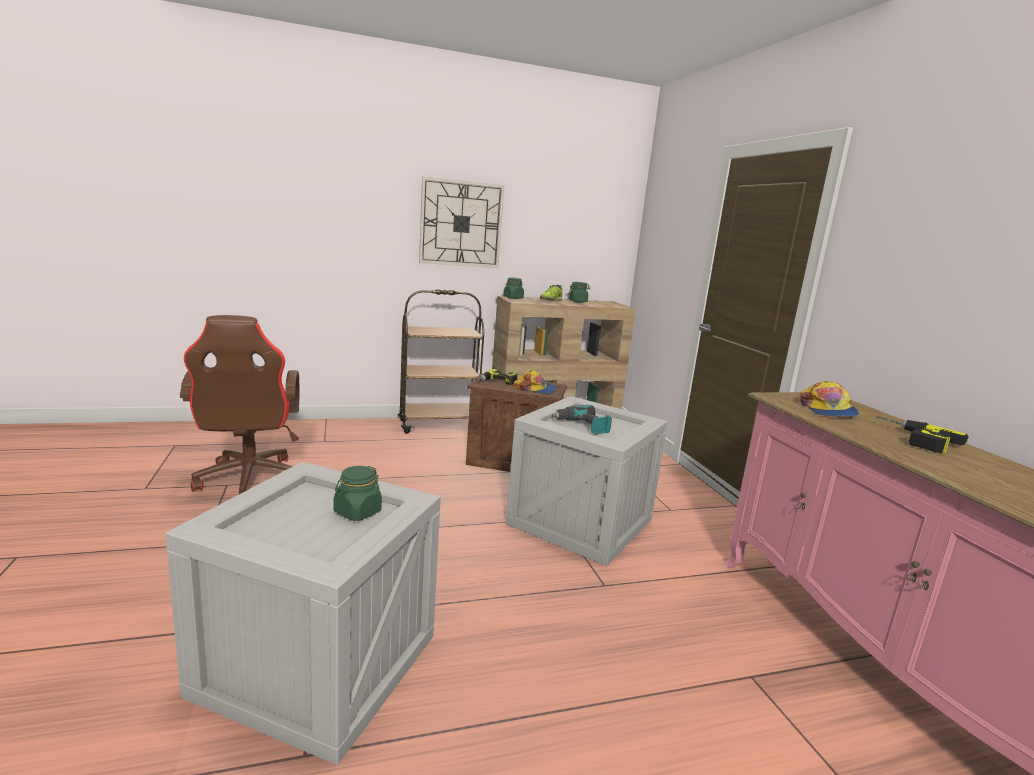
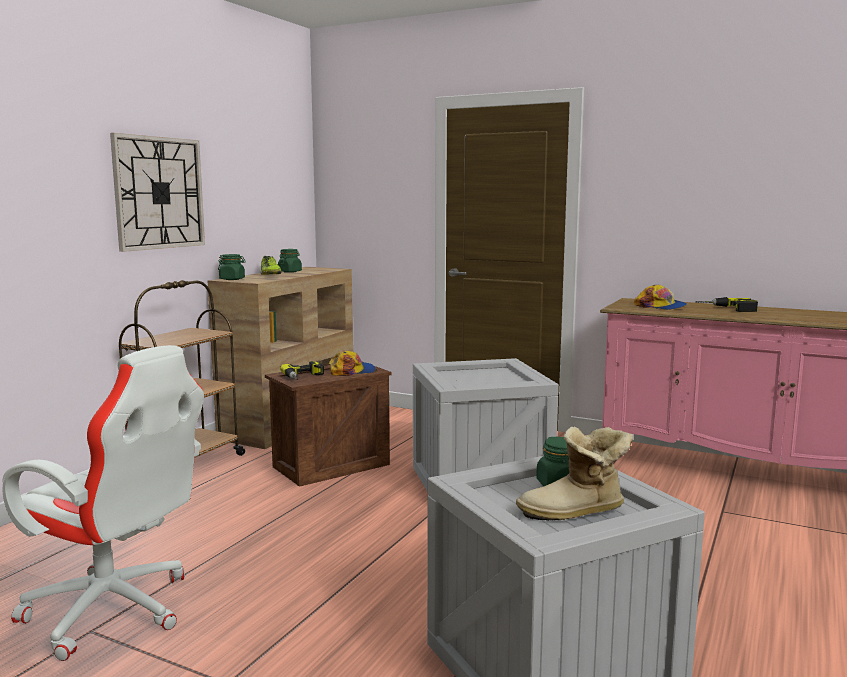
camera: 45 degrees left, 5 degrees down
(248, 483) = (117, 615): brown office chair -> white office chair
(296, 532) = (575, 513): none -> boot
(582, 426) = (479, 381): power drill -> none

